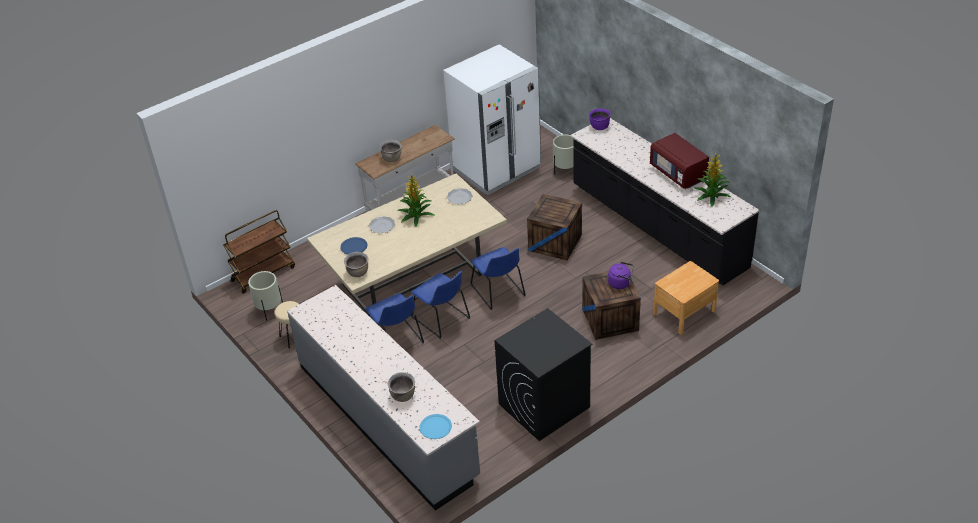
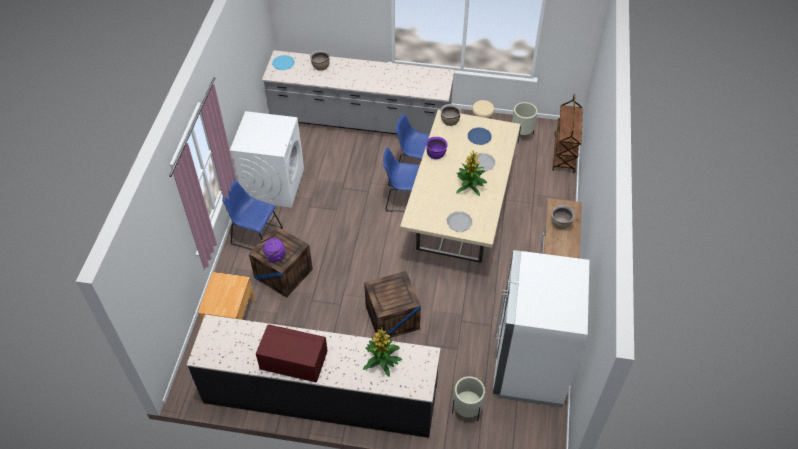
camera: 135 degrees right, 10 degrees up
(499, 292) = (388, 244): blue chair -> blue chair (255, 235)
(544, 406) = (273, 184): black washing machine -> white washing machine
(599, 127) = (423, 378): purple cooking pot -> purple cooking pot (436, 154)
(711, 196) = (243, 353): potted plant -> potted plant (382, 361)

